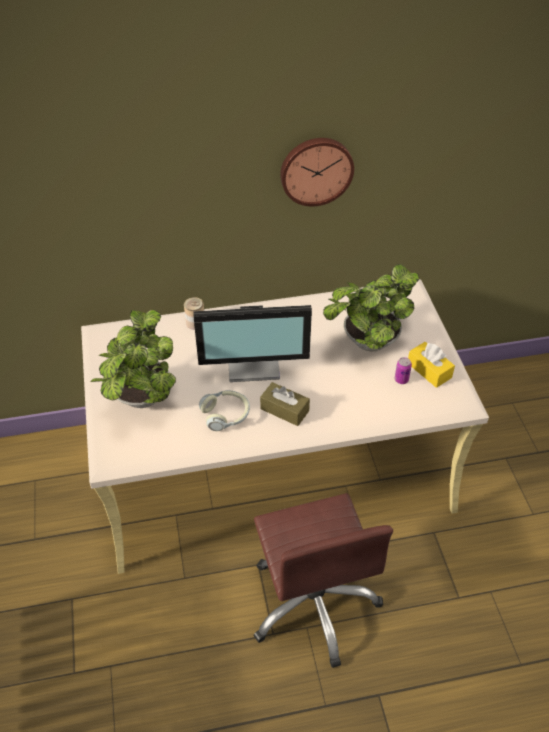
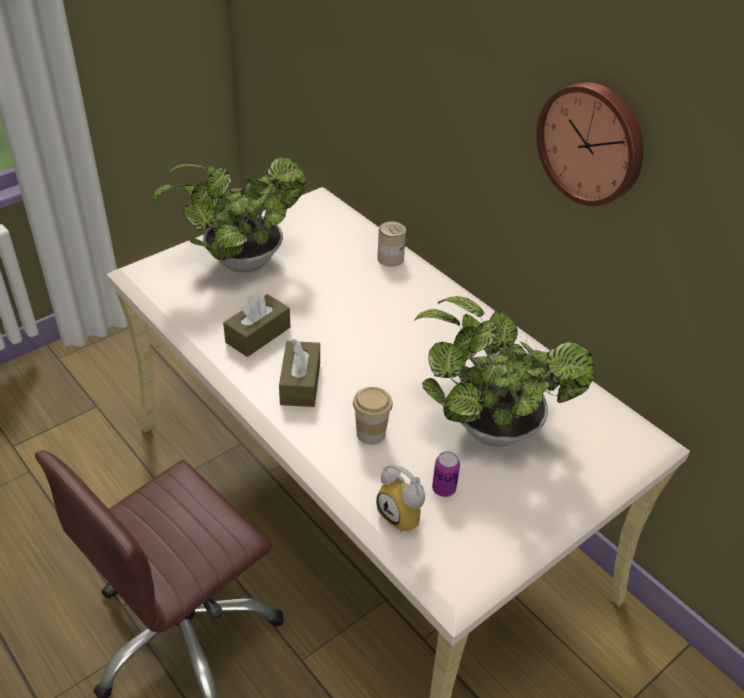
camera: 60 degrees right, 5 degrees down
(226, 415) = (258, 335): headphones -> brown tissue box
(254, 364) = (359, 329): monitor -> none
(345, 393) = (371, 433): none -> cup
(411, 403) = (405, 515): none -> alarm clock
(429, 370) = (489, 517): yellow tissue box -> none

